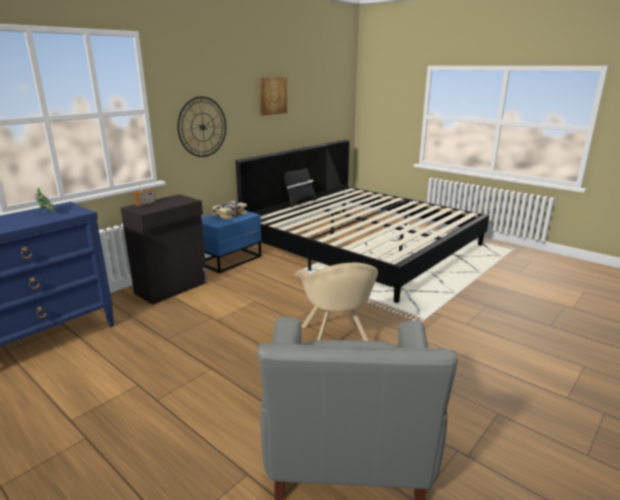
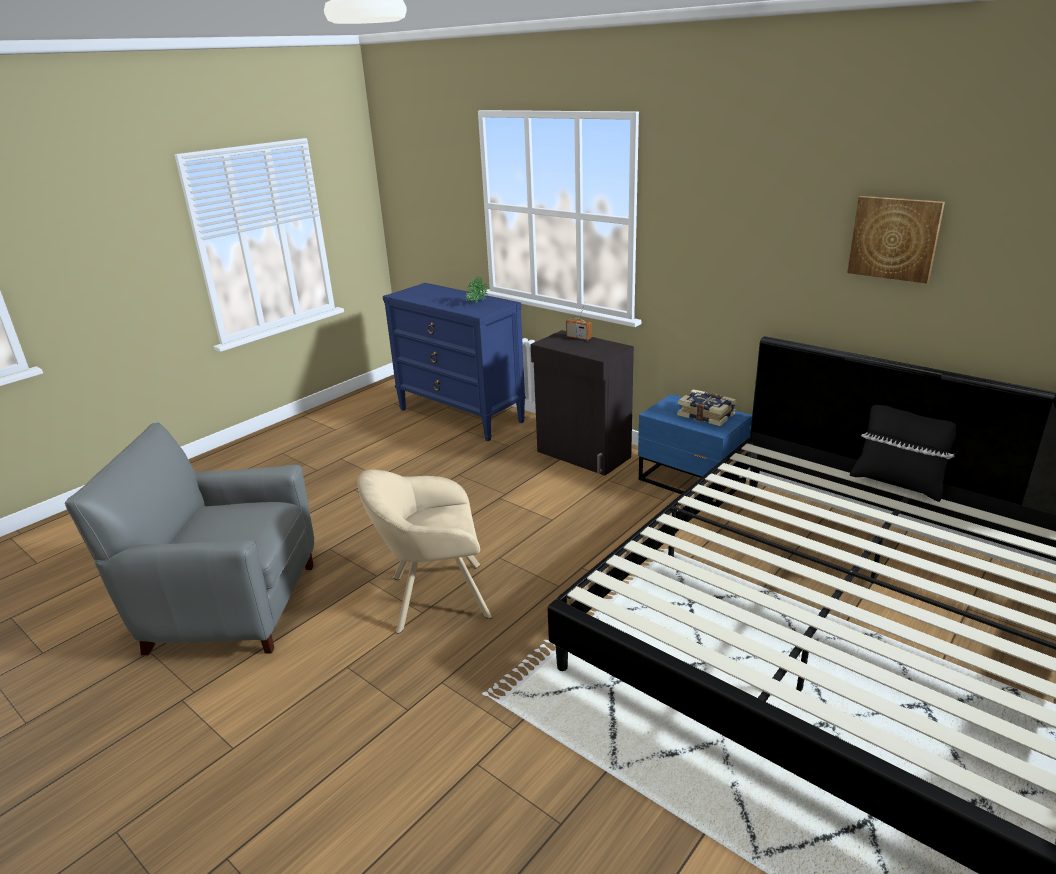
camera: 90 degrees right, 5 degrees up
(202, 127) = (715, 263): wall clock -> none

